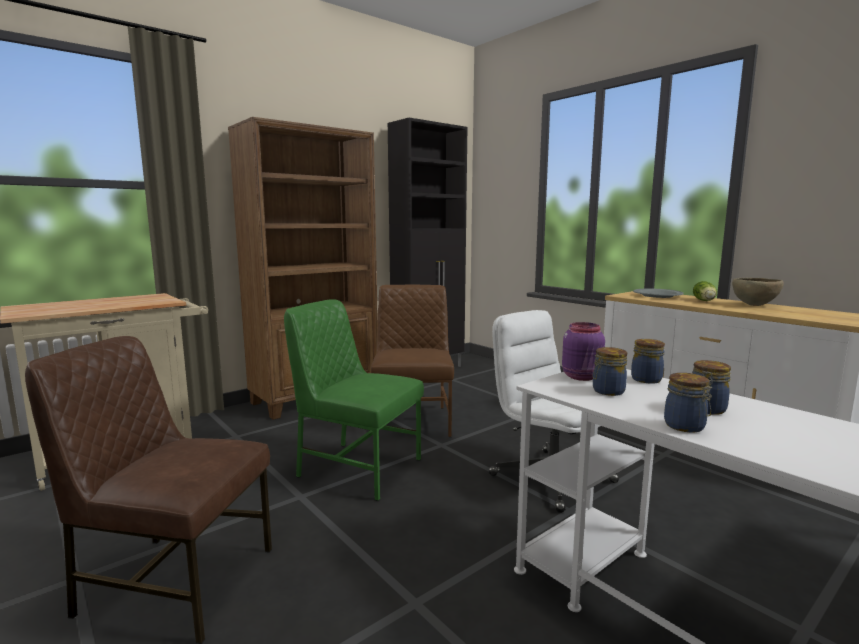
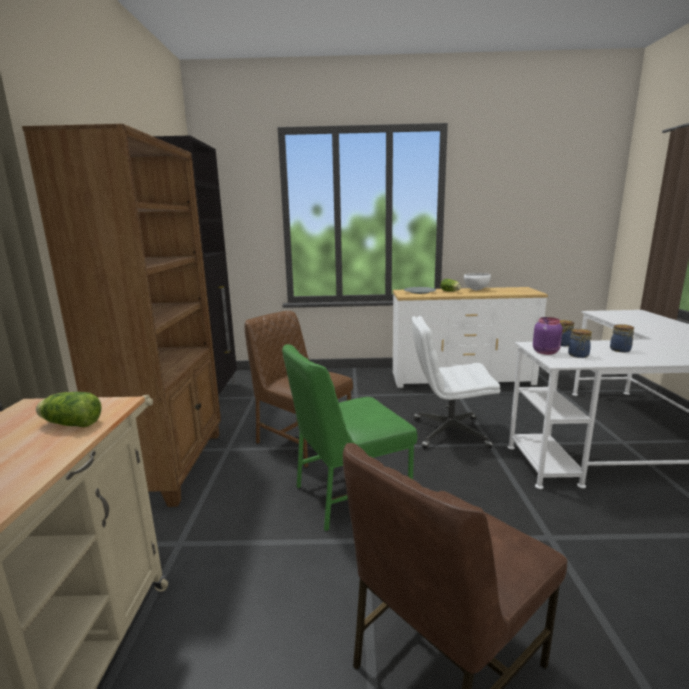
camera: 50 degrees left, 5 degrees up
(132, 302) = (70, 424): none -> lettuce
(686, 426) = (645, 360): jar -> none
(754, 305) = (476, 290): brown bowl -> white bowl

